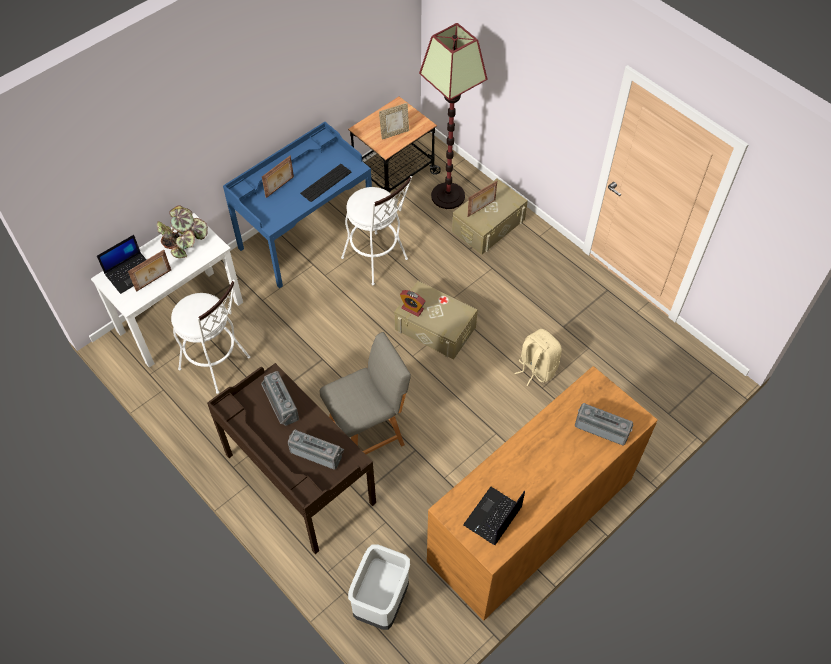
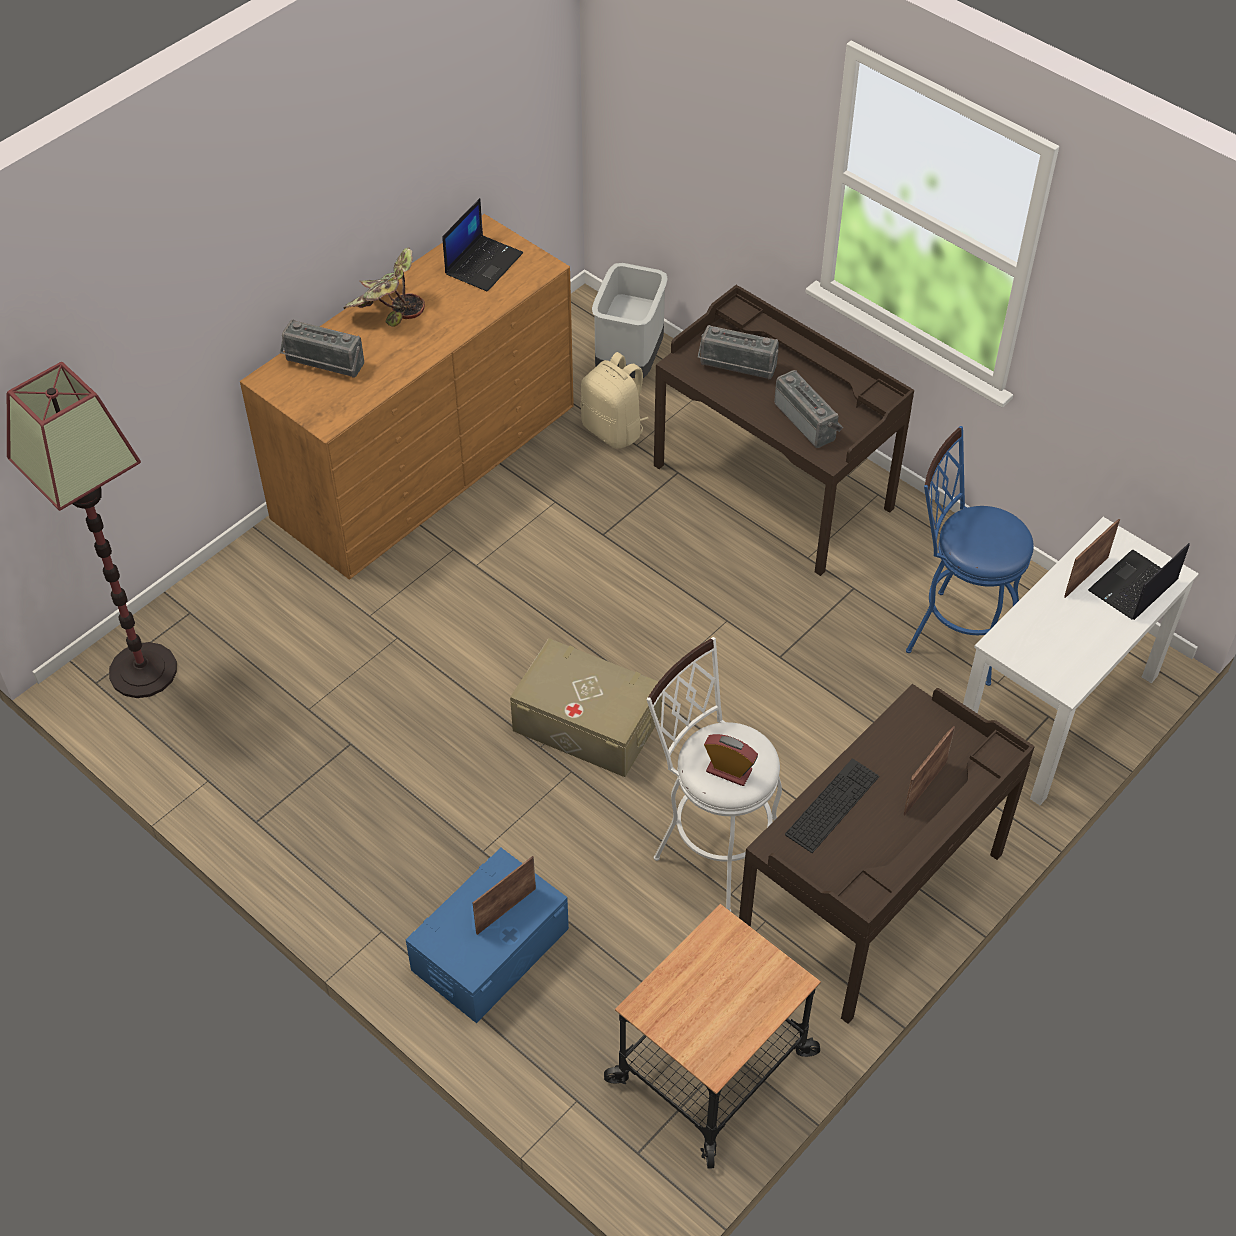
camera: 175 degrees right, 5 degrees down
(184, 242) = (1063, 649): potted plant -> potted plant (386, 310)
(219, 366) = (954, 633): white stool -> blue stool
(306, 235) = (873, 896): blue desk -> brown desk
(368, 433) = (679, 551): grey chair -> none
(394, 133) = (710, 975): picture frame -> none
(412, 308) = (629, 689): alarm clock -> alarm clock (729, 771)
(448, 195) = (581, 1019): floor lamp -> floor lamp (143, 671)
(488, 225) = (490, 949): beige storage box -> blue storage box
(536, 368) = (405, 667): beige backpack -> beige backpack (614, 430)

